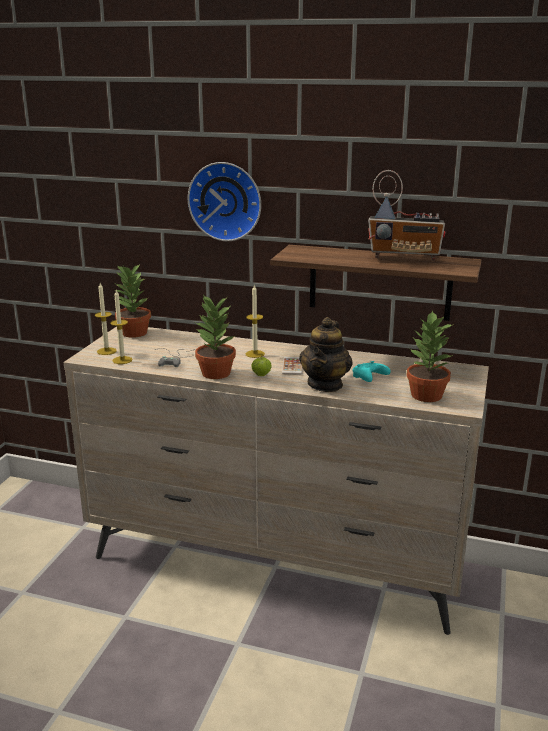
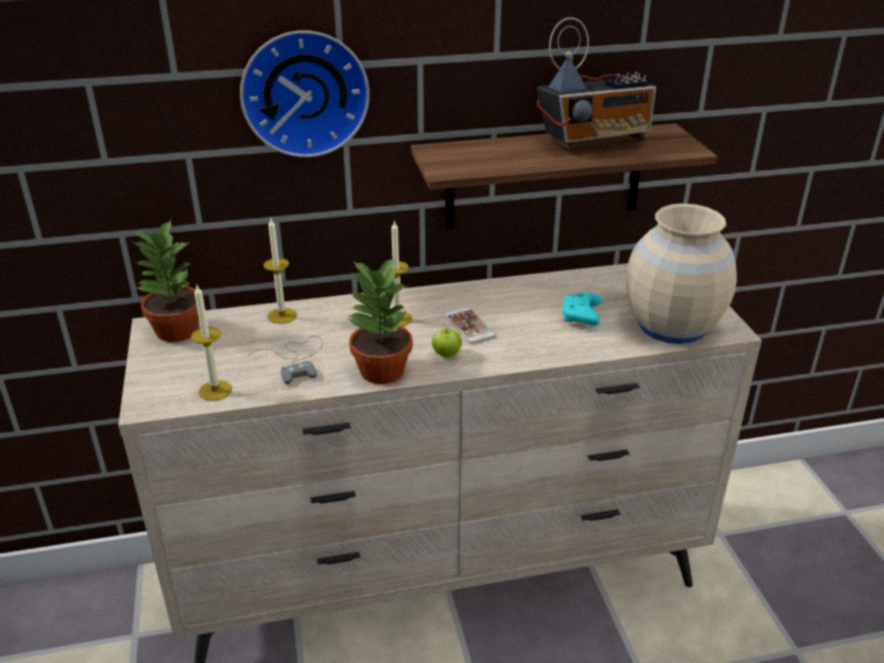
camera: 30 degrees left, 10 degrees up
(106, 351) = (170, 380): candle -> candle (282, 315)
(325, 384) = (542, 344): teapot -> none
(426, 396) = (671, 325): potted plant -> beige vase

